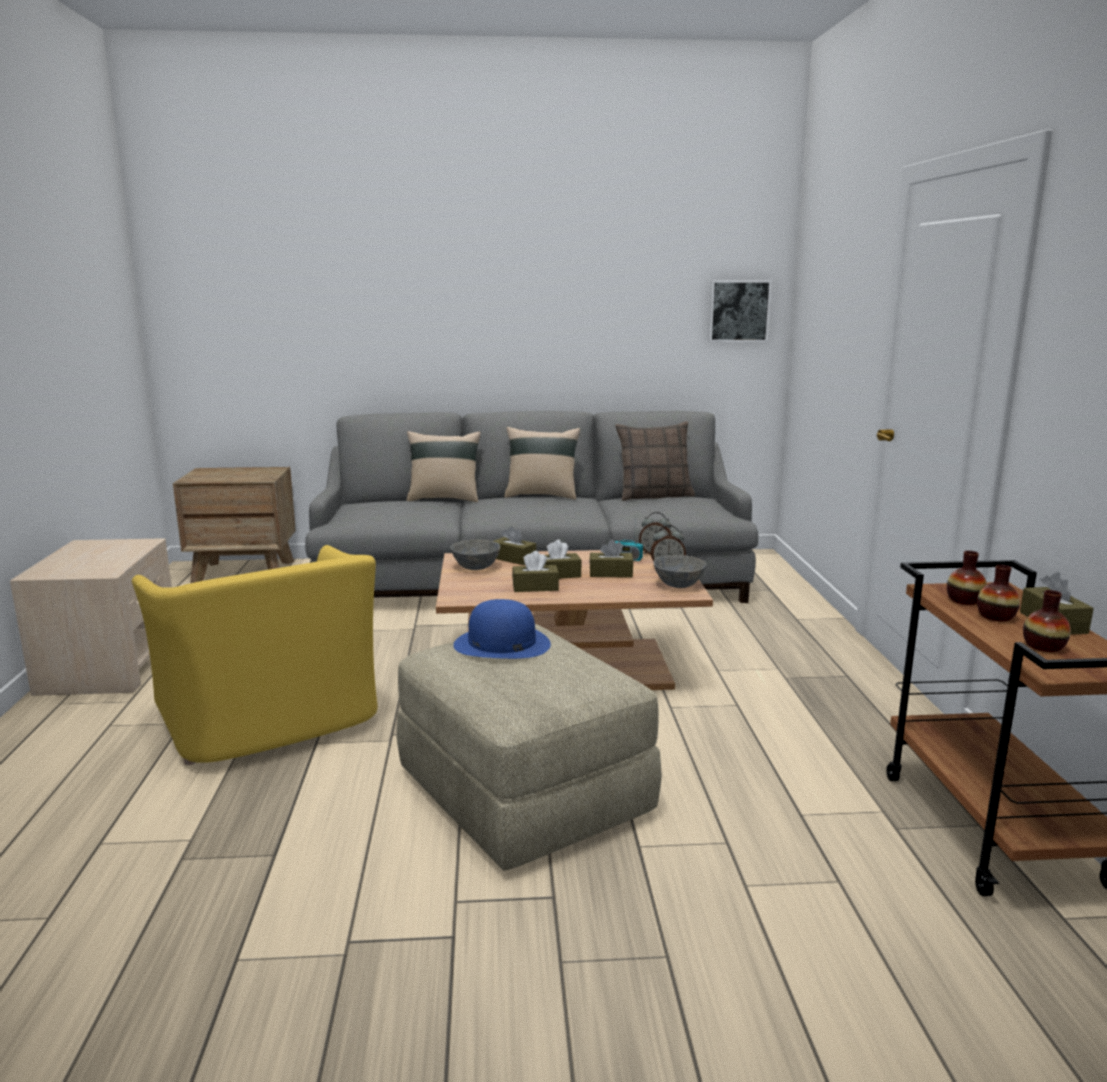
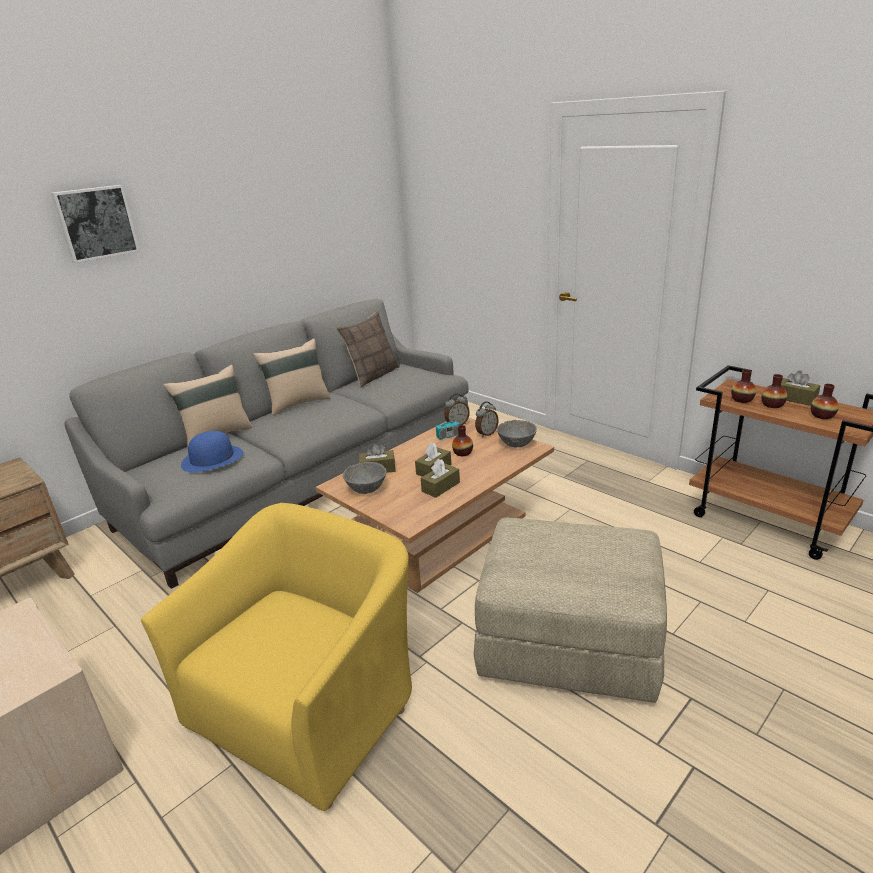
camera: 40 degrees left, 10 degrees up
(271, 720) = (308, 706): yellow armchair -> yellow armchair turned 75 degrees counterclockwise
(501, 644) = (529, 546): blue hat -> blue hat (212, 459)
(611, 573) = (462, 453): brown tissue box -> vase
(738, 311) = (372, 213): picture -> picture (96, 223)

